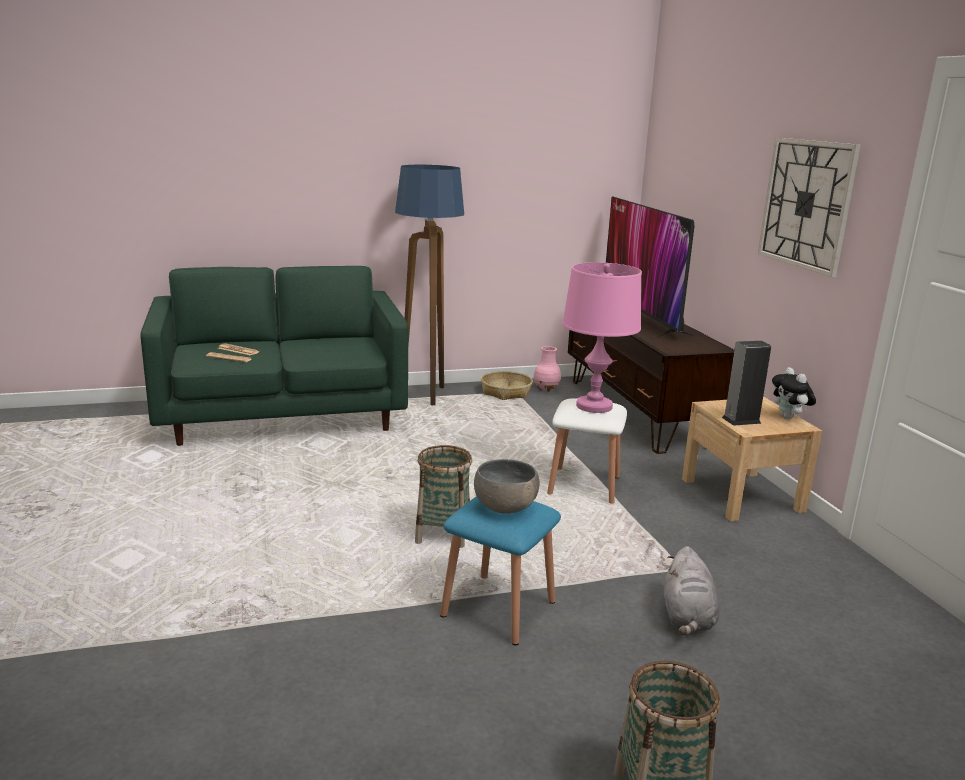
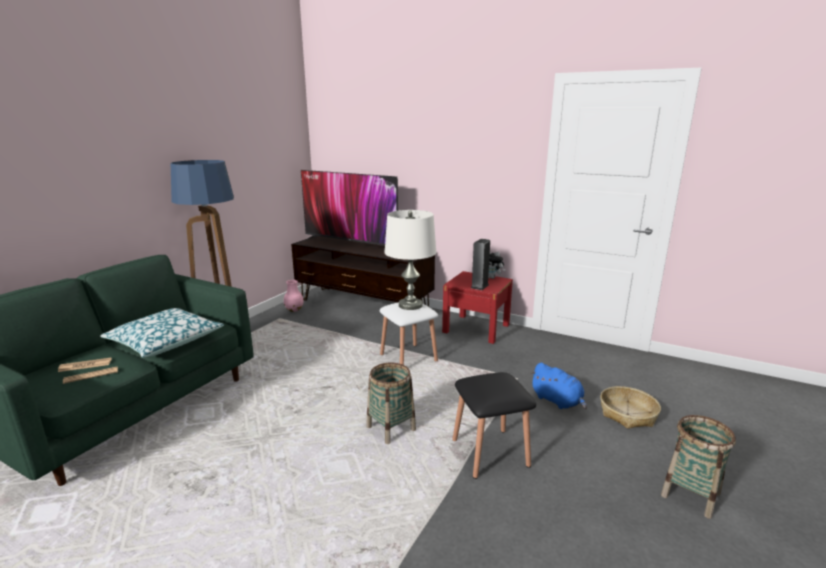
camera: 45 degrees left, 0 degrees up
(312, 354) = (165, 342): none -> pillow
(498, 608) = (490, 452): blue stool -> black stool
(505, 507) = (495, 383): grey bowl -> none
(506, 392) = (273, 321): basket -> basket (627, 414)
(594, 406) = (410, 305): pink table lamp -> white table lamp
(687, 618) = (557, 401): grey plush toy -> blue plush toy
(741, 495) = (476, 328): beige nightstand -> red nightstand
(806, 204) = (472, 158): wall clock -> none

